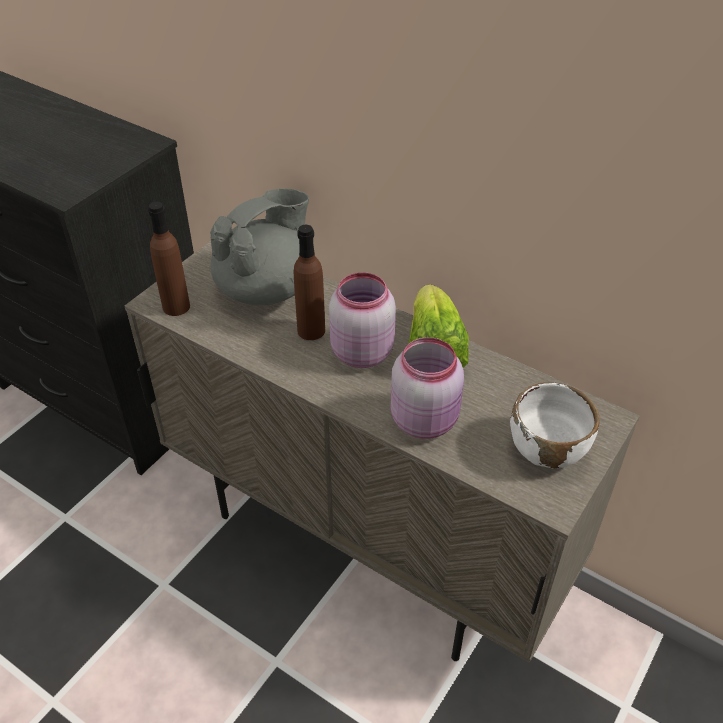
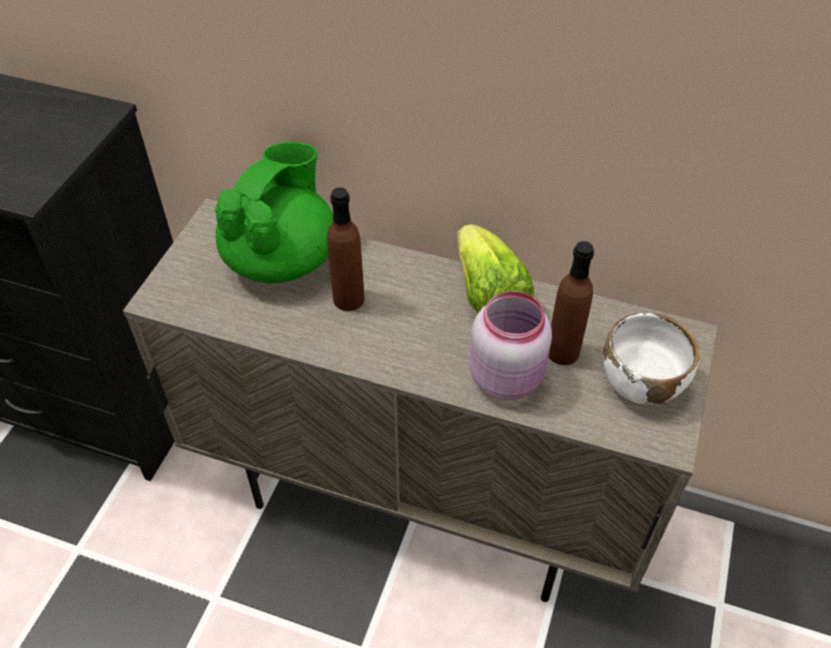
camera: 15 degrees left, 5 degrees up
(176, 307) = (185, 300): brown bottle -> brown bottle (562, 352)
(267, 289) = (282, 259): grey teapot -> green teapot
(361, 351) = (411, 313): pink jar -> none

